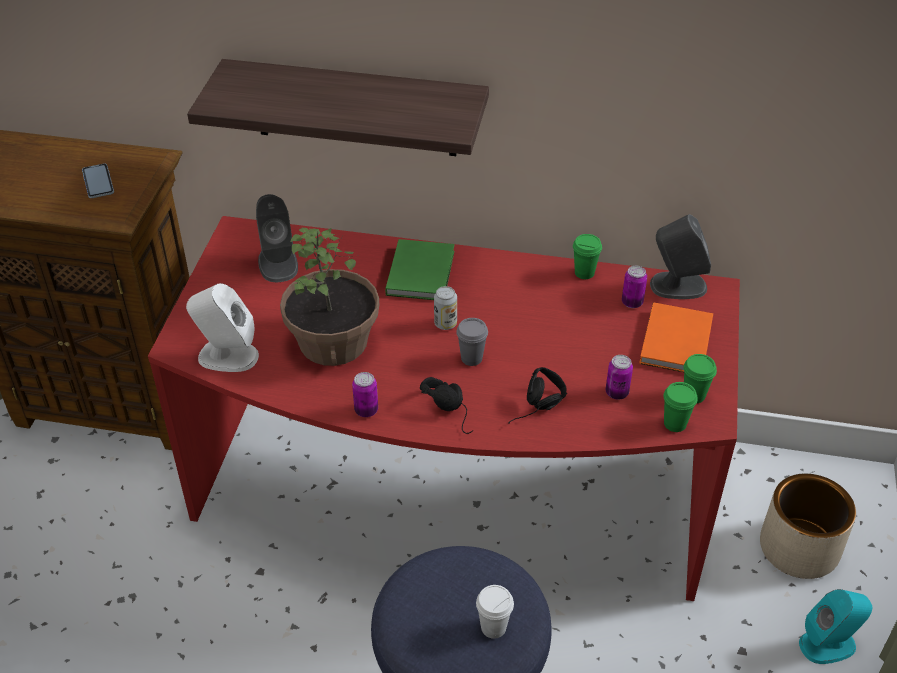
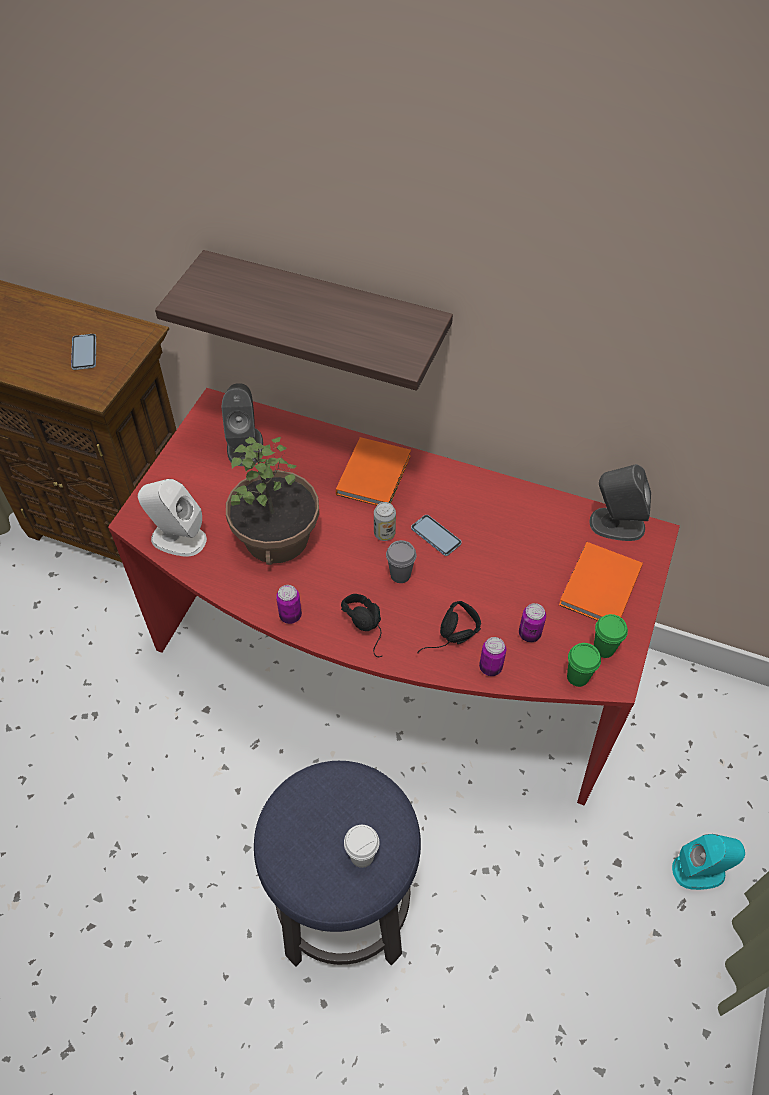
camera: 10 degrees right, 10 degrees up
(422, 271) = (375, 473): green book -> orange book
(499, 319) = (436, 536): none -> phone
(584, 273) = (529, 497): green cup -> none
(632, 302) = (567, 536): can -> can (490, 667)
(799, 548) = (694, 769): beige planter -> none

